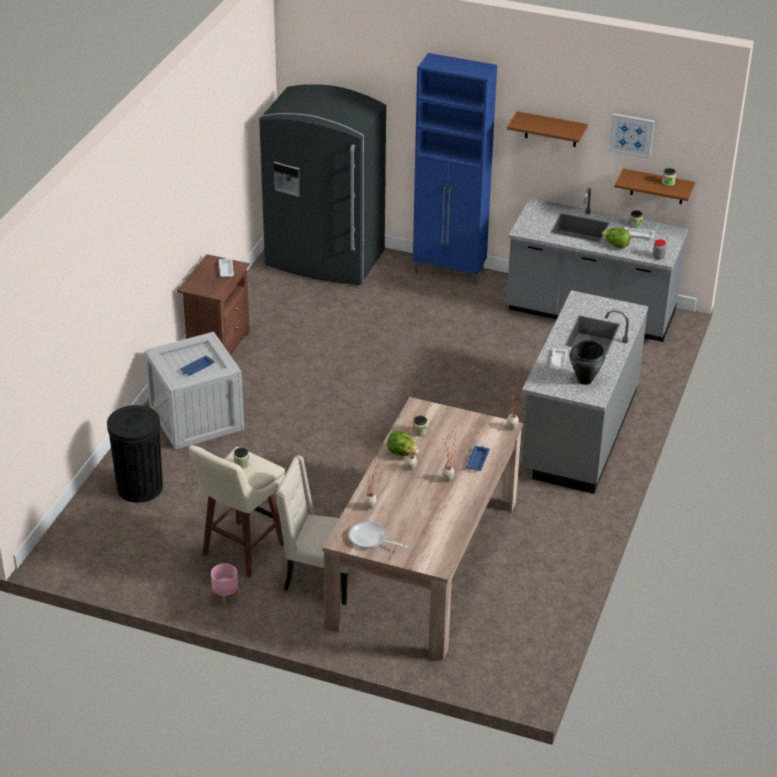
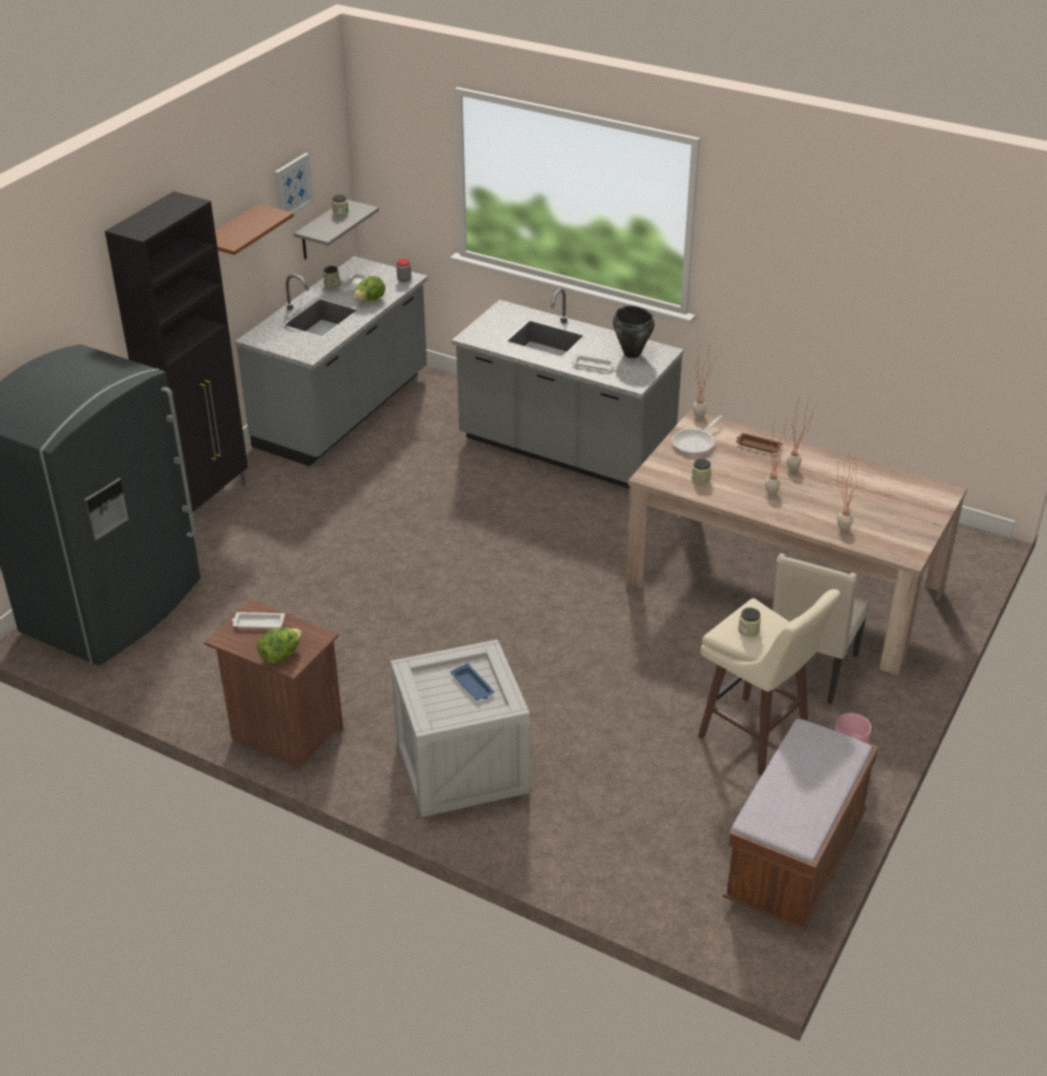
camera: 80 degrees left, 0 degrees up
(124, 572) = (795, 860): none -> brown bench
(139, 487) = (610, 836): black trash can -> none
(370, 539) = (903, 534): frying pan -> frying pan (696, 443)
(402, 453) = (742, 496): lettuce -> lettuce (281, 655)
(450, 272) = (206, 501): blue cabinet -> black cabinet
(477, 460) = (757, 445): blue tray -> brown tray
(657, 187) = (321, 231): brown shelf -> grey shelf

